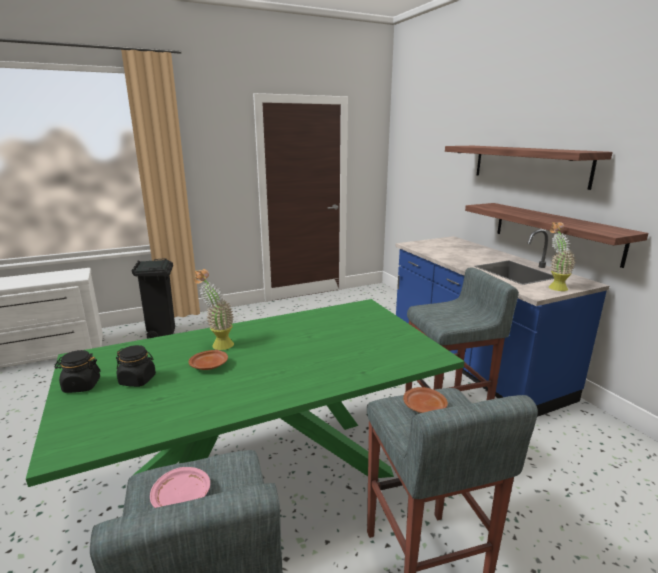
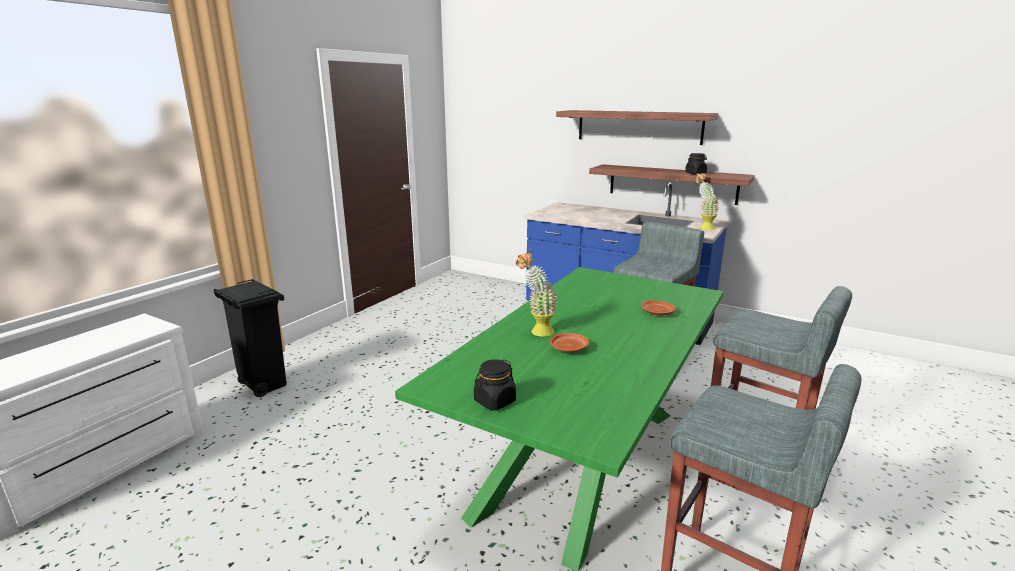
camera: 35 degrees left, 0 degrees up
(138, 380) = (535, 378): black jar -> black jar (695, 173)
(182, 498) = (737, 425): pink plate -> none
(424, 408) = (754, 324): brown plate -> brown plate (658, 313)

